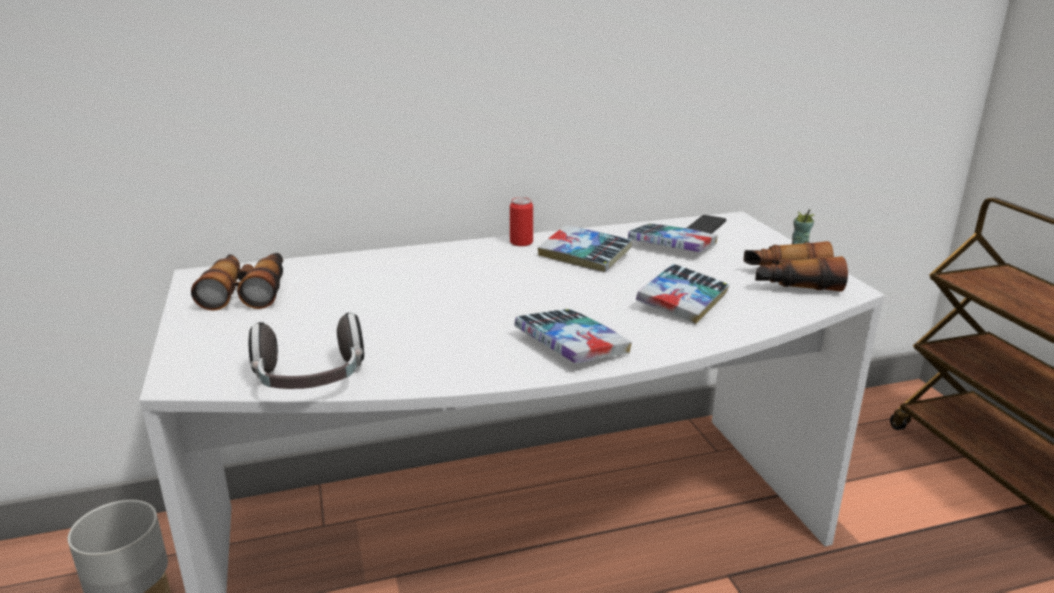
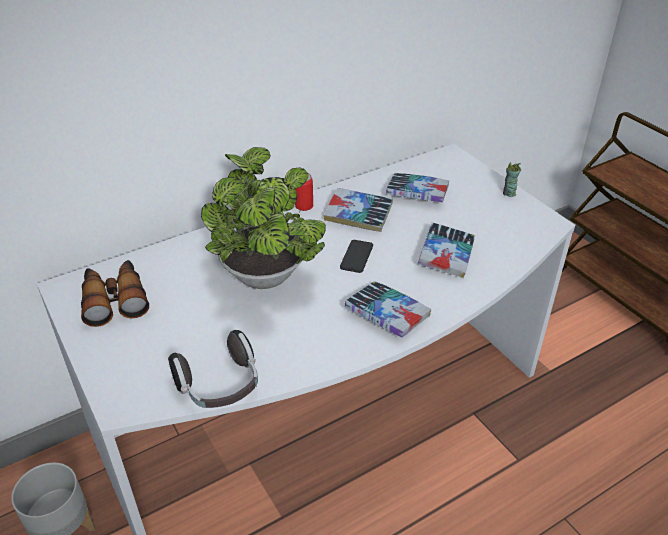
camera: 15 degrees left, 15 degrees up
(434, 296) = (266, 279): none -> potted plant
(706, 226) = (433, 165): phone -> phone (356, 256)
(789, 281) = (510, 220): binoculars -> none

